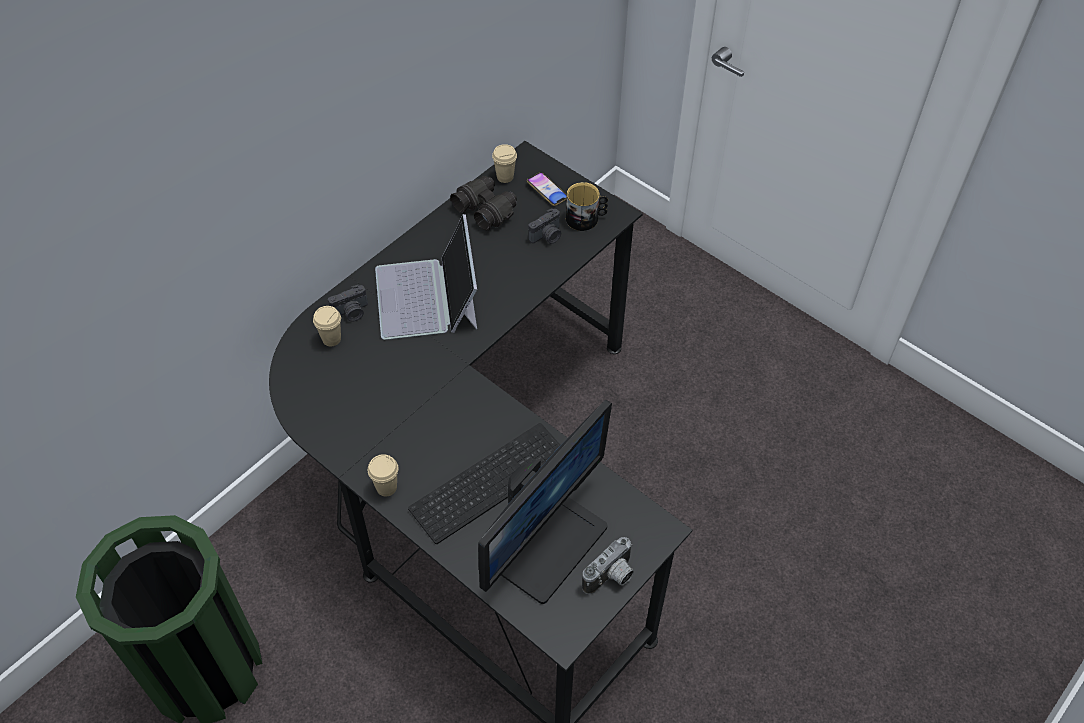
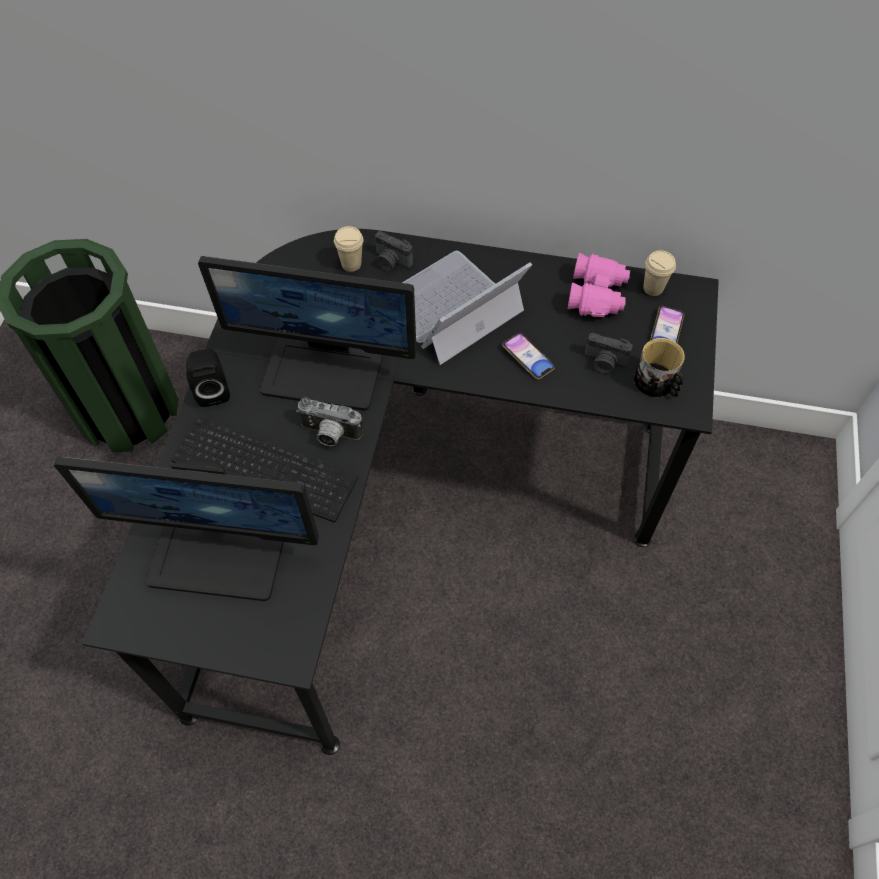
camera: 60 degrees right, 5 degrees up
(386, 487) = (213, 390): beige cup -> black speaker
(426, 404) = (324, 371): none -> monitor
(486, 209) = (597, 294): black binoculars -> pink binoculars
(511, 275) = (528, 358): none -> phone
(611, 577) = (207, 635): camera -> camera (329, 435)

